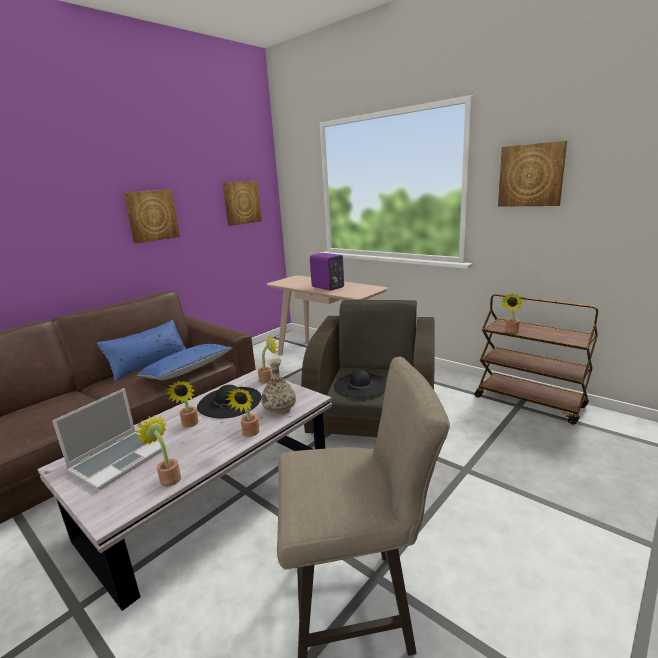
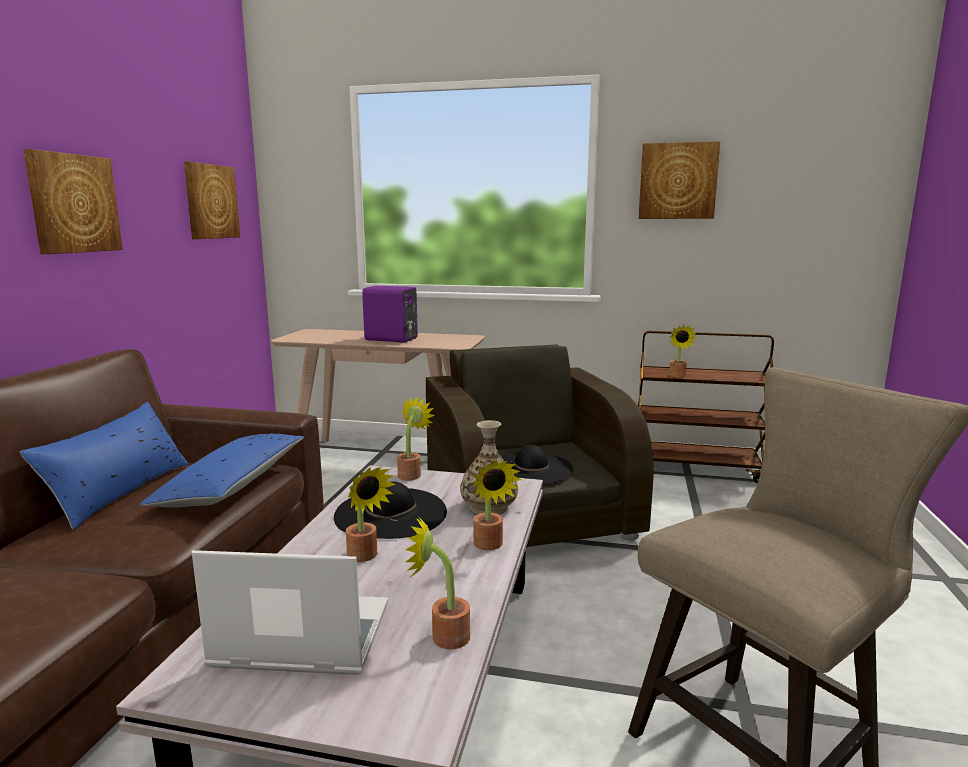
camera: 30 degrees left, 5 degrees down
(119, 459) = (300, 638): laptop -> laptop turned 90 degrees counterclockwise

